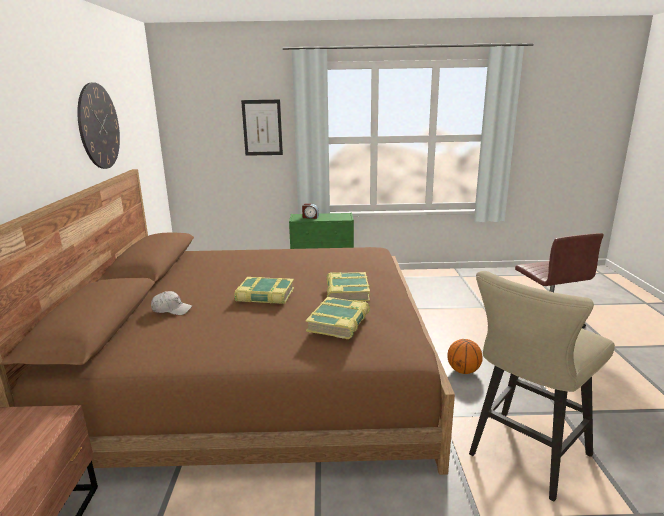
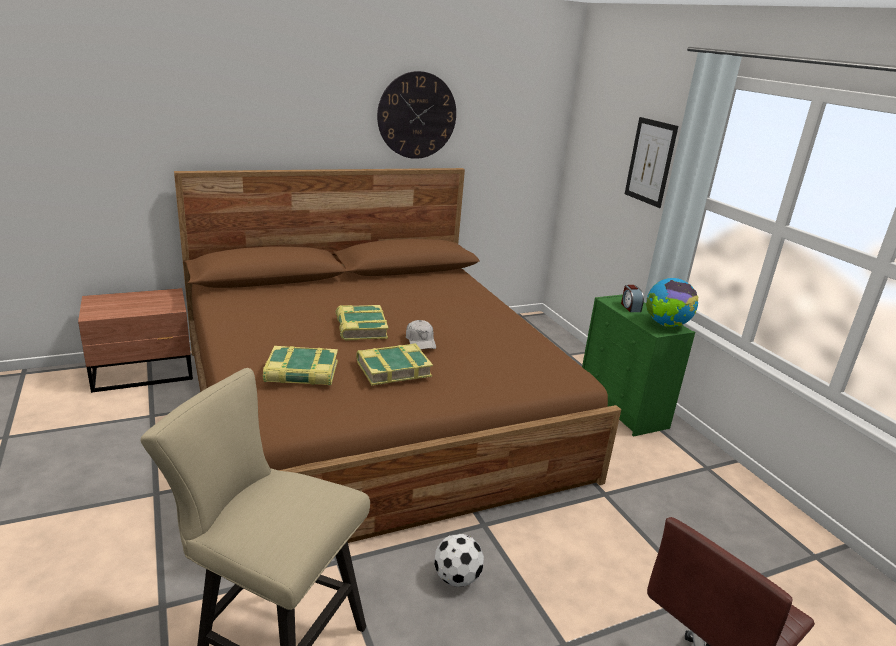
camera: 65 degrees right, 5 degrees up
(171, 309) = (313, 295): white cap -> white cap (420, 341)
(339, 215) = (666, 325): none -> globe
(463, 371) = (456, 578): basketball -> football

